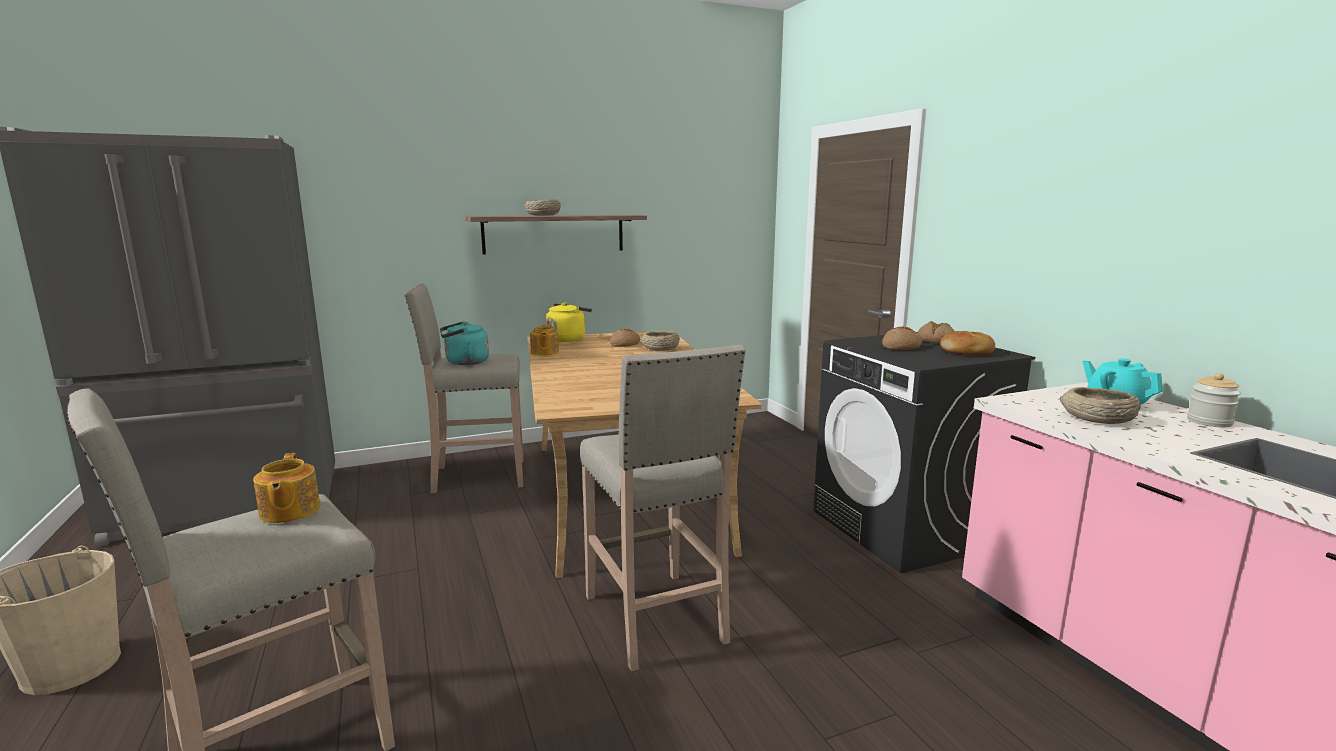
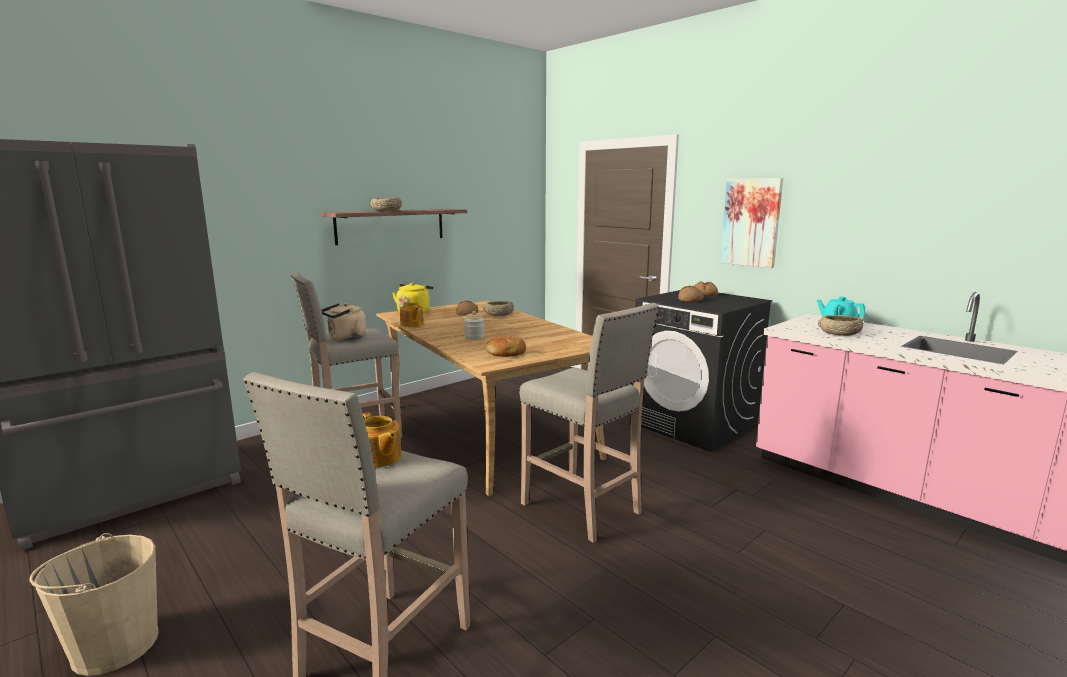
camera: 20 degrees left, 0 degrees up
(464, 362) = (345, 338): turquoise kettle -> beige kettle
(967, 352) = (732, 300): bread -> bread (506, 353)
(1013, 236) = (751, 222): none -> picture
(1209, 422) = (891, 329): jar -> jar (474, 337)

